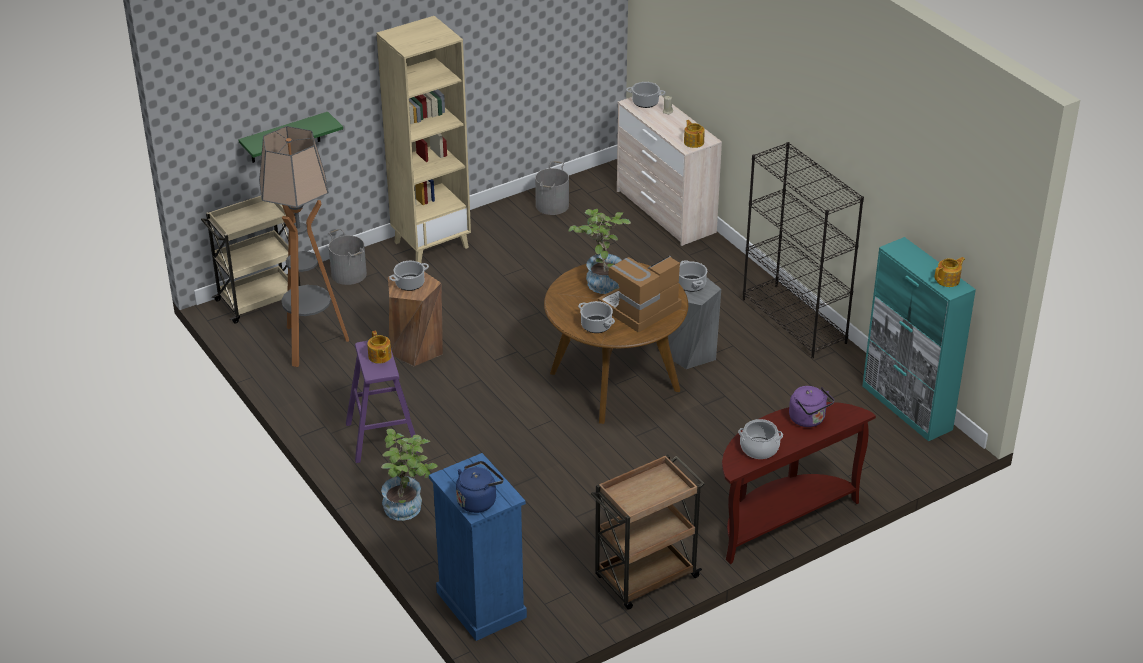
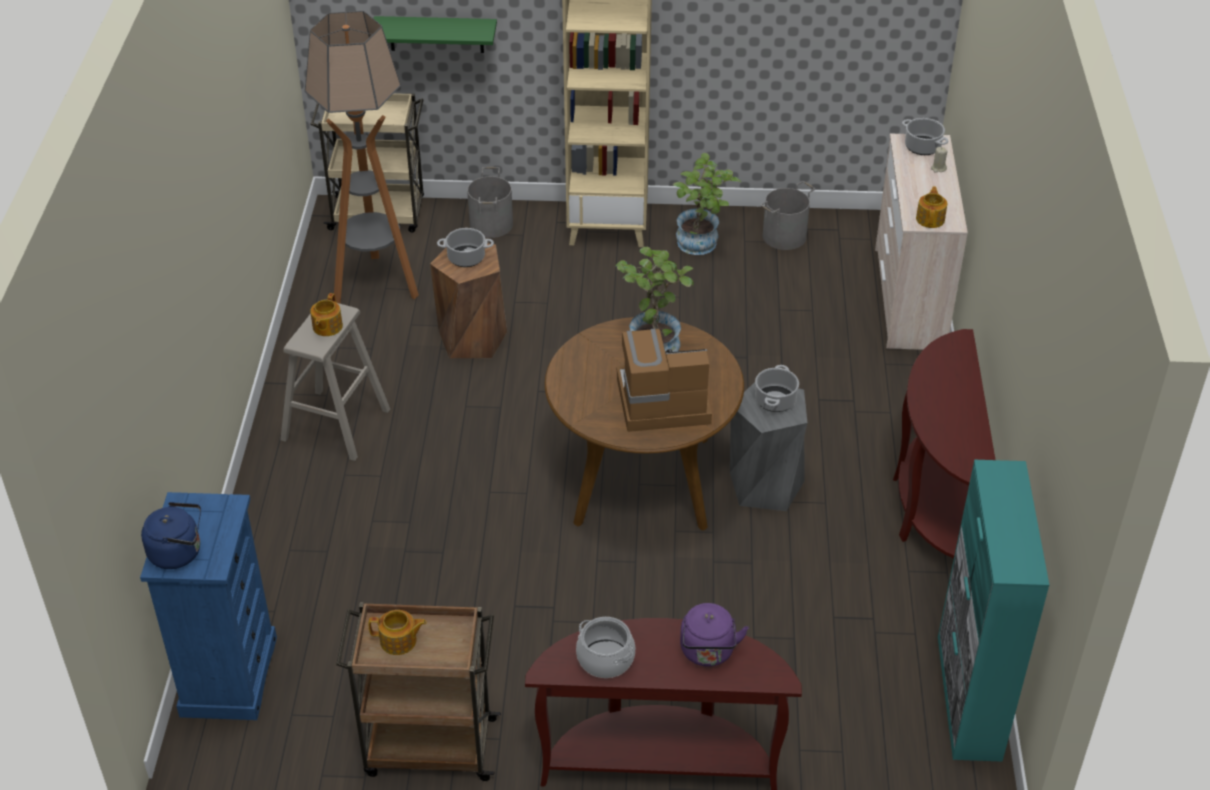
camera: 35 degrees right, 5 degrees up
(382, 437) = (336, 424): purple stool -> beige stool
(408, 508) = (276, 520): potted plant -> potted plant (702, 245)
(596, 326) = (589, 400): cooking pot -> none
(794, 321) = (934, 508): black bookcase -> brown console table
(948, 280) = (1022, 552): teapot -> teapot (399, 641)

